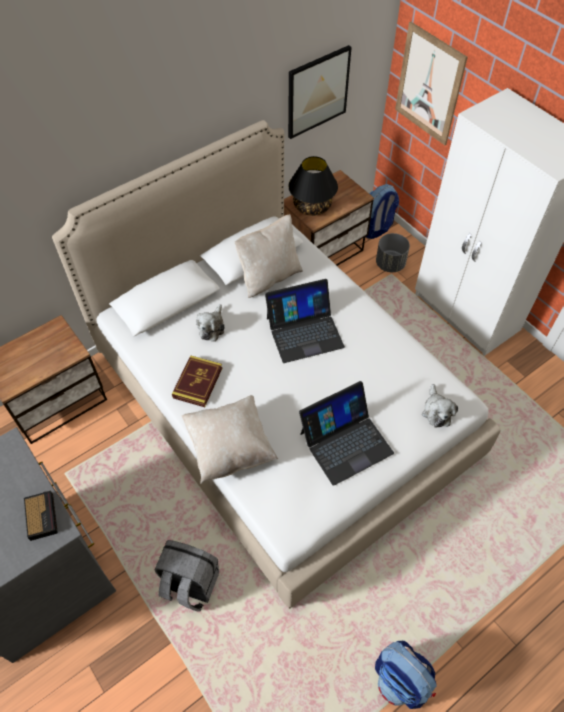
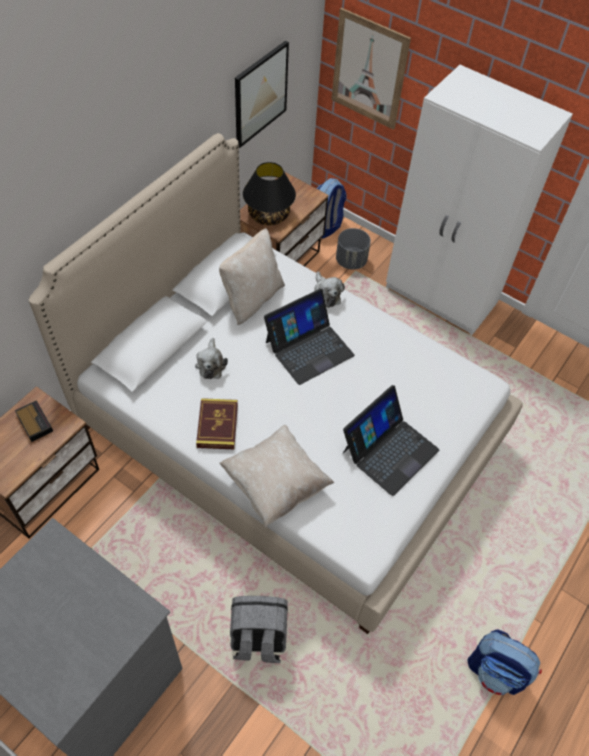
camera: 20 degrees left, 0 degrees up
(41, 516) = (119, 603): alarm clock -> alarm clock (34, 422)
(436, 411) = (464, 399): plush toy -> plush toy (326, 294)

